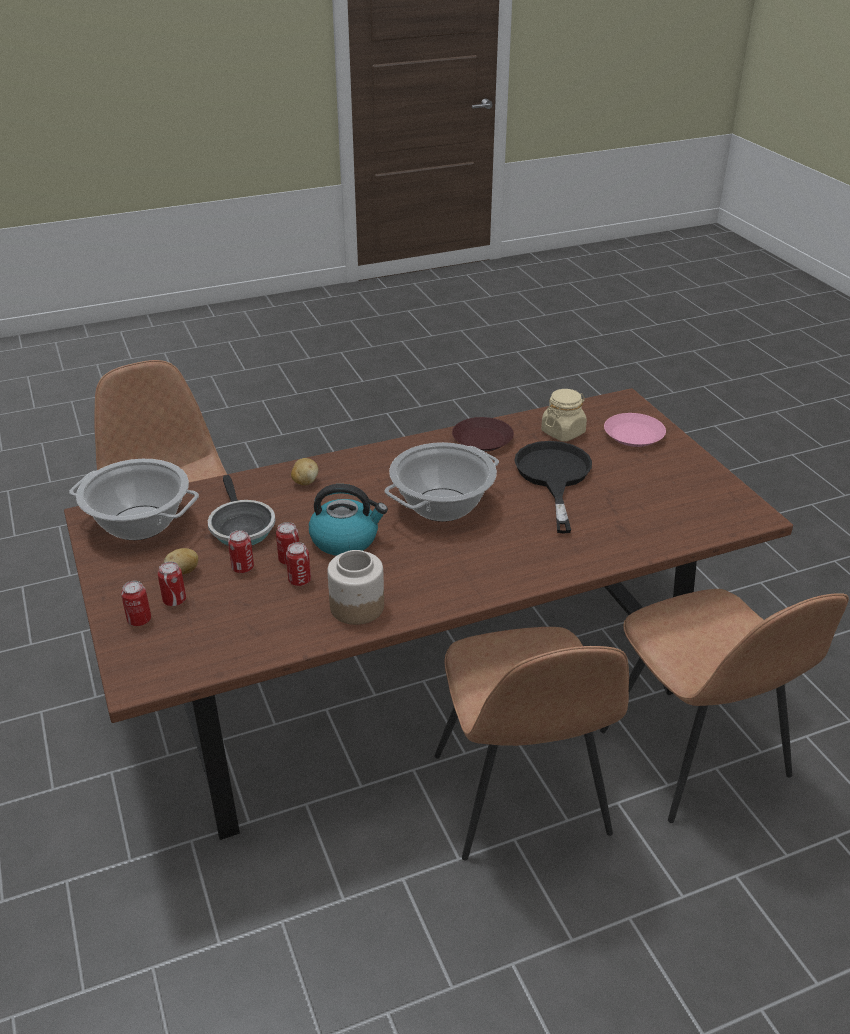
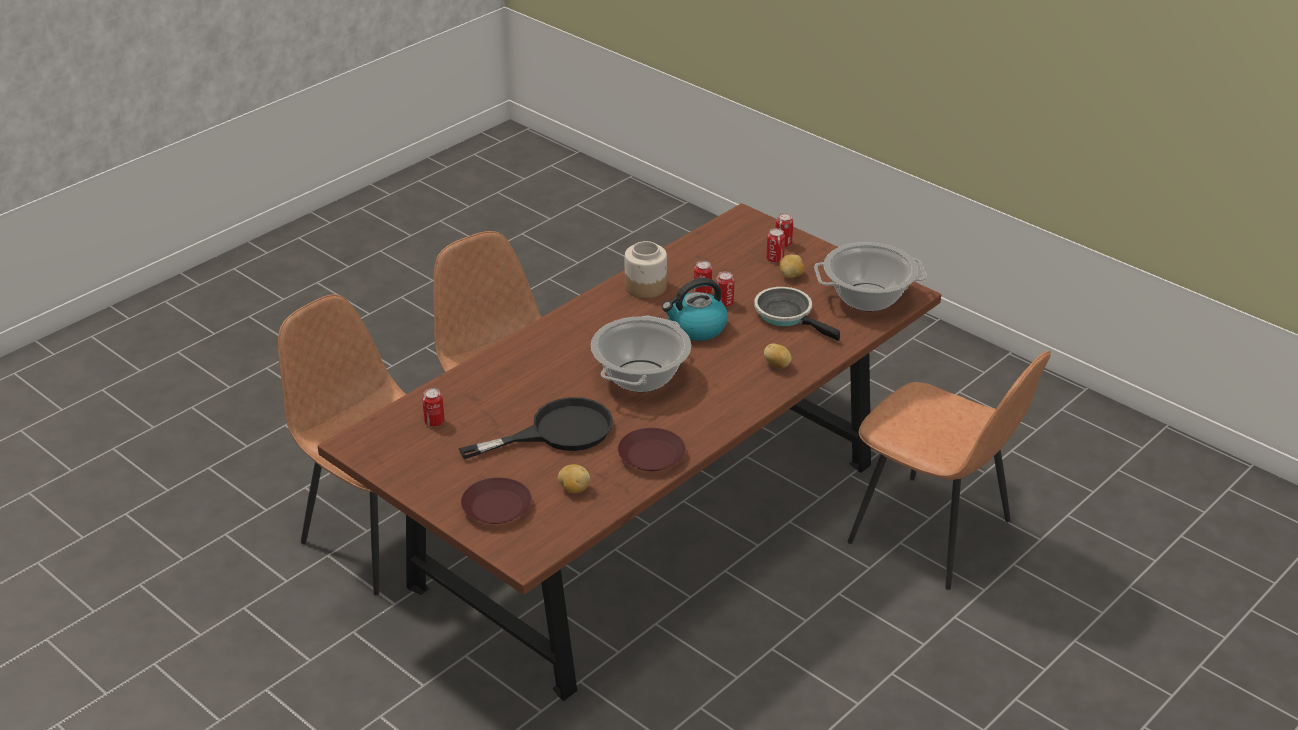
camera: 155 degrees right, 0 degrees up
(242, 568) = (752, 289): can -> can (434, 422)
(553, 477) = (557, 432): black frying pan -> black frying pan turned 90 degrees counterclockwise
(563, 432) = (573, 489): beige jar -> potato
(634, 435) = (496, 507): pink plate -> brown plate

